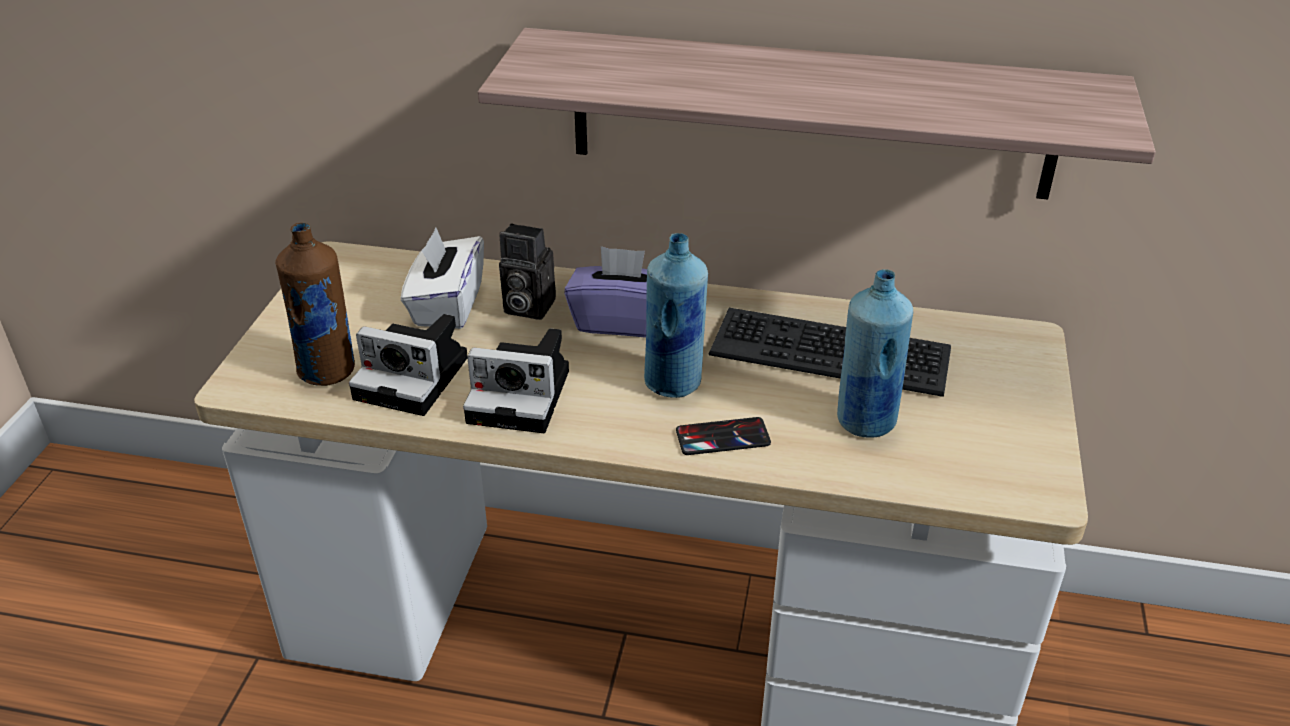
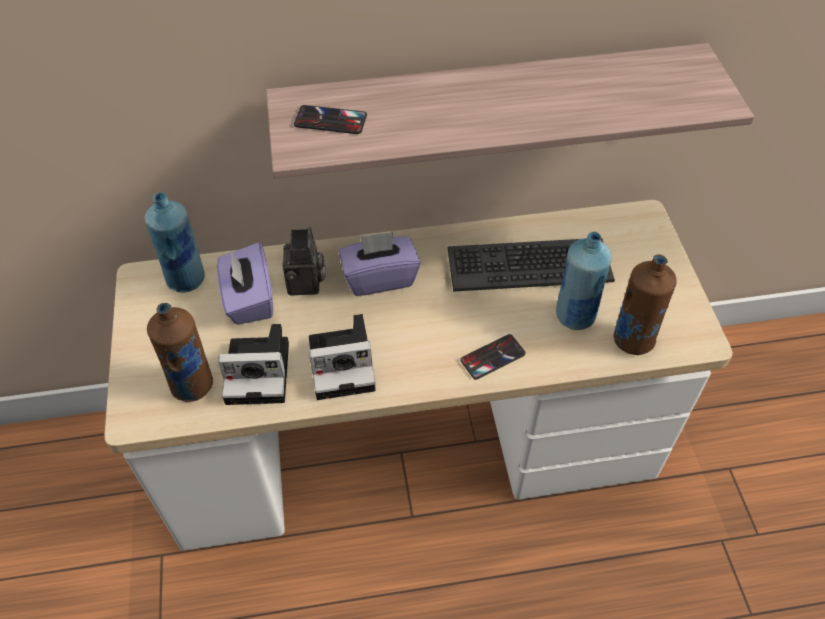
camera: 20 degrees left, 15 degrees up
(447, 305) = (249, 299): white tissue box -> purple tissue box
(525, 307) = (306, 284): camera -> camera turned 90 degrees counterclockwise
(577, 62) = (330, 120): none -> phone
(674, 383) = (440, 321): blue bottle -> blue bottle (187, 279)
(937, 467) = (632, 339): none -> brown bottle

